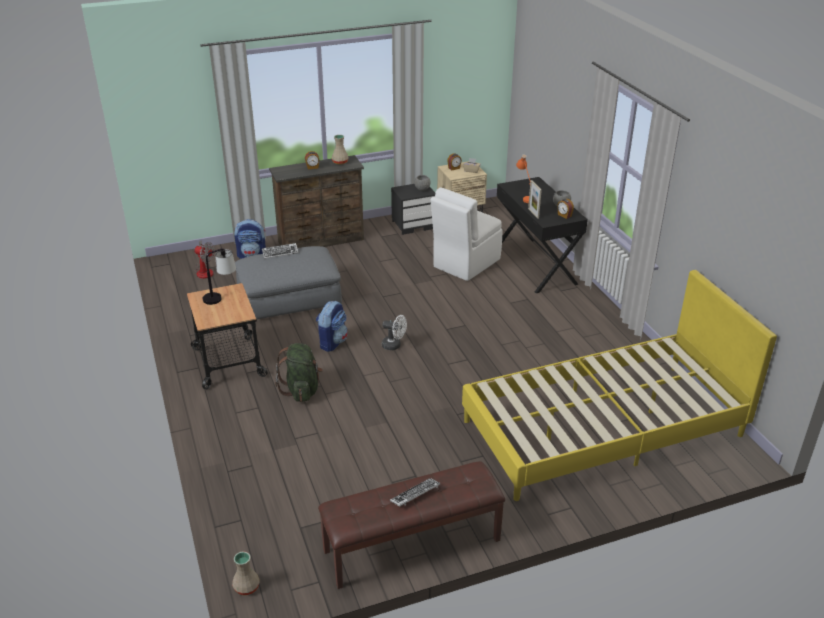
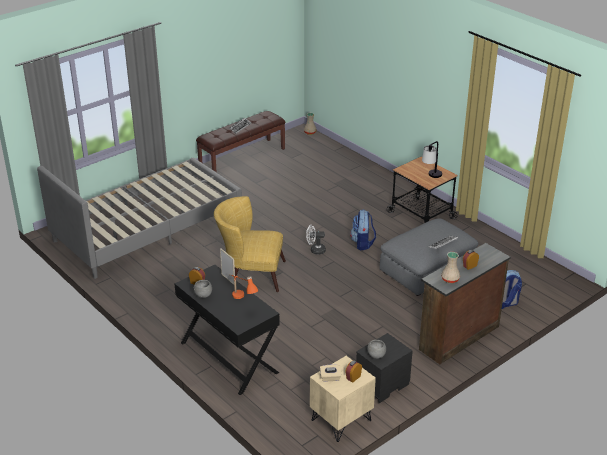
camera: 160 degrees right, 0 degrees up
(204, 270) = (526, 279): fan -> none
(302, 390) = (356, 209): green backpack -> none
(465, 264) = (298, 342): white chair -> none
(484, 334) = (250, 274): none -> yellow armchair
(603, 428) = (148, 227): yellow bed -> grey bed

